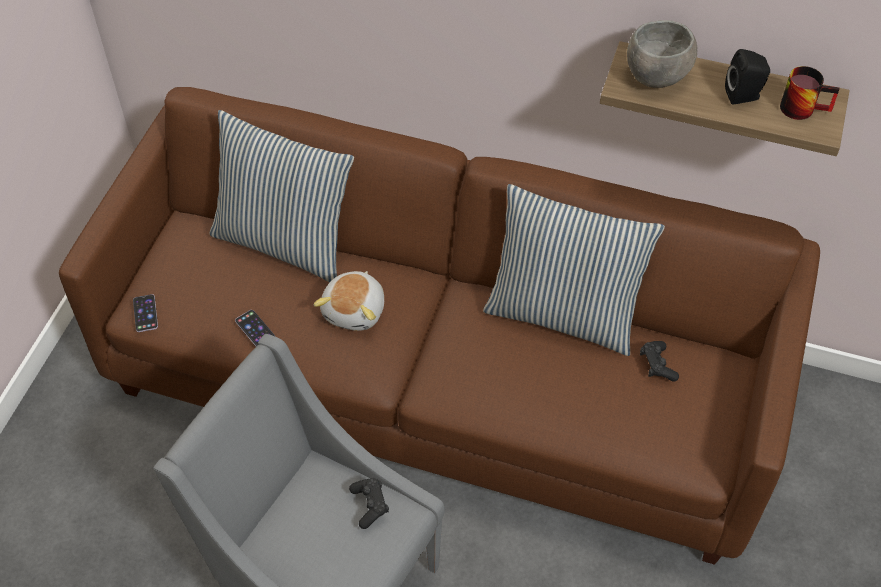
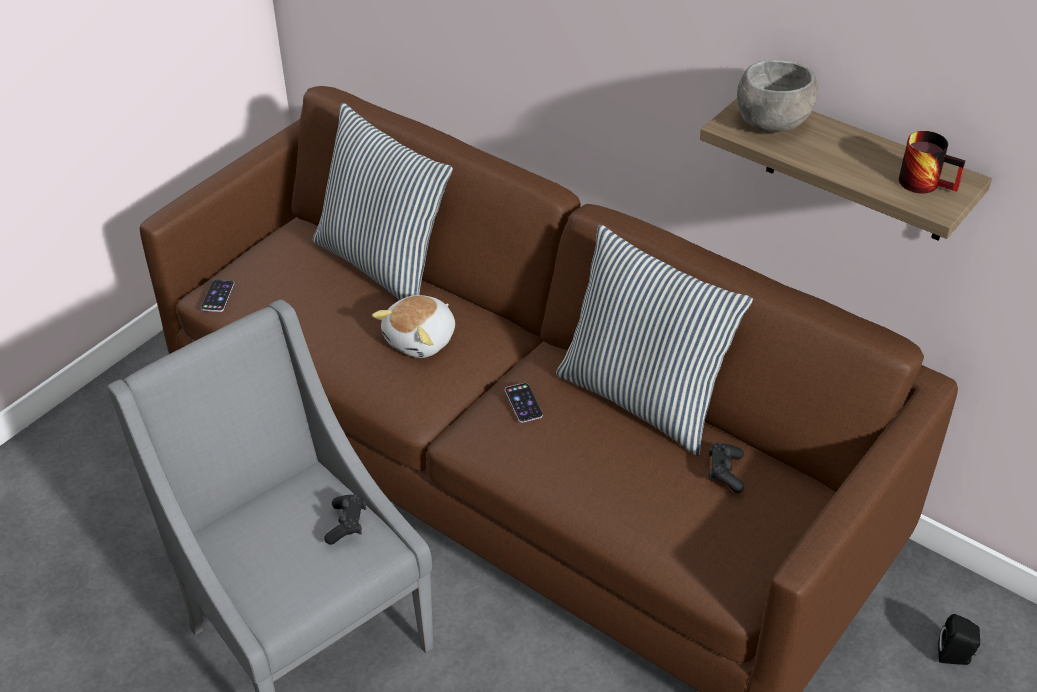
camera: 20 degrees right, 10 degrees down
(255, 329) = (313, 332): phone -> phone (523, 403)
(744, 96) = (862, 159): black speaker -> black speaker (955, 656)

